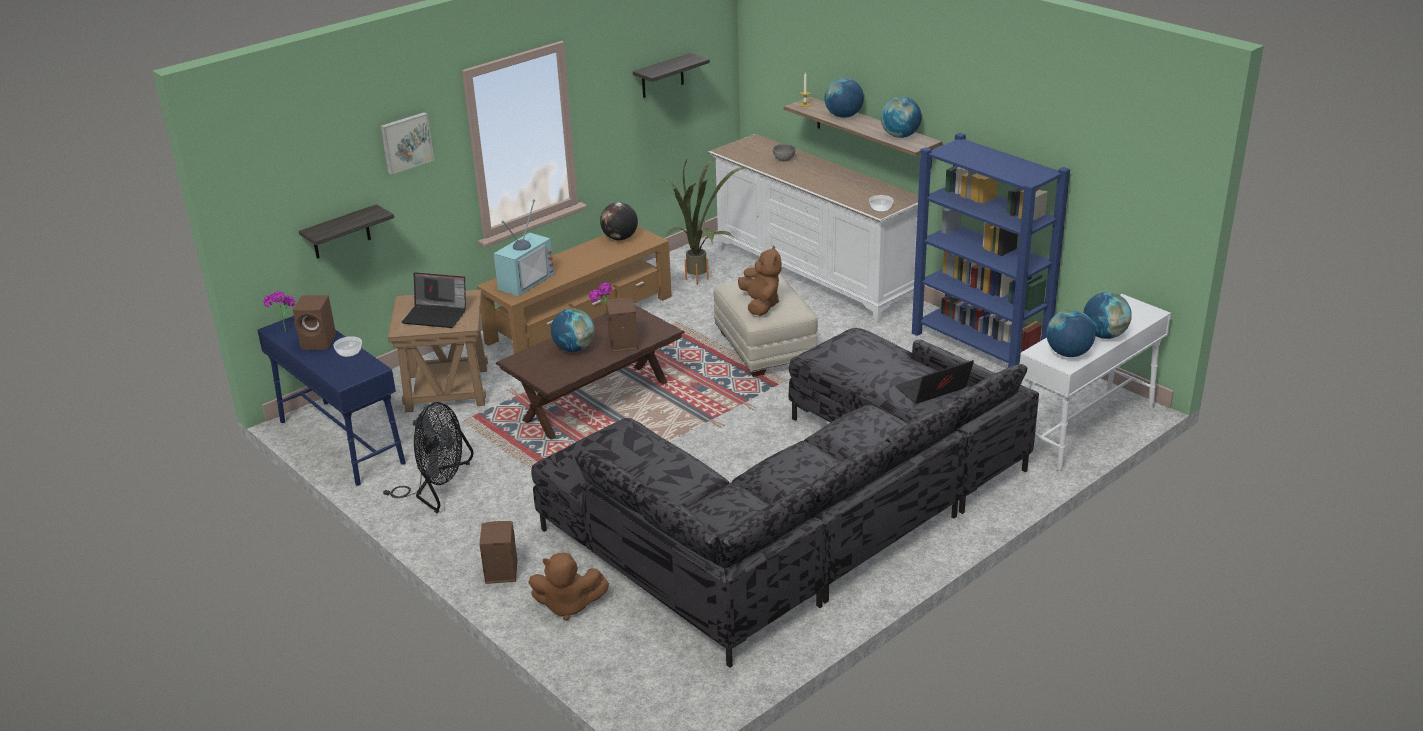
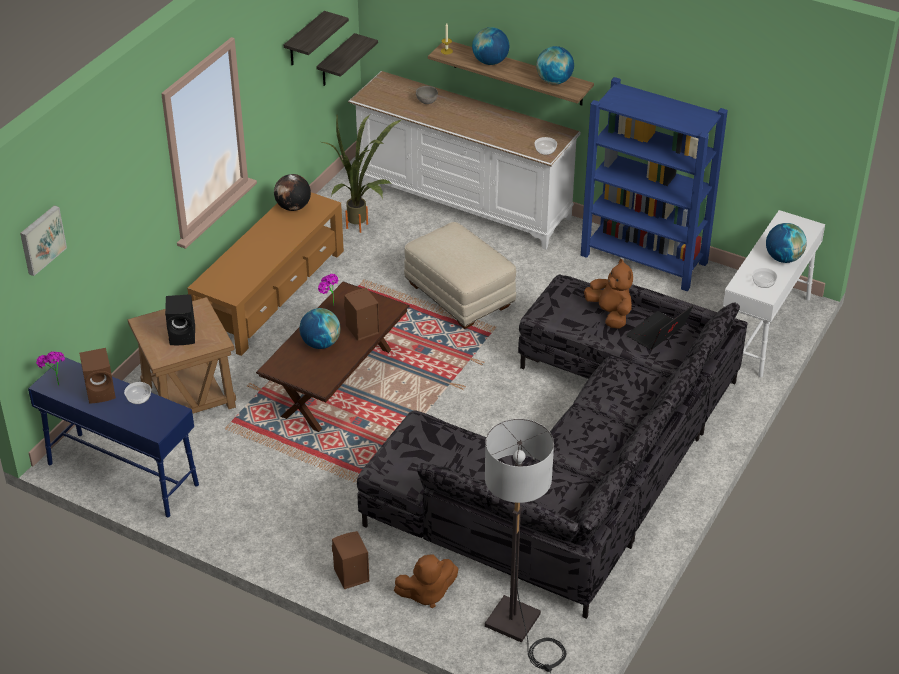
camera: 20 degrees left, 10 degrees up
(340, 233) = (80, 276): shelf -> shelf (336, 61)
(406, 142) = (124, 175): picture -> picture (41, 239)
(435, 487) = (242, 503): black fan -> none
(437, 315) = (183, 335): laptop -> black speaker
(524, 280) = (230, 274): television -> none
(650, 664) = (522, 631): none -> floor lamp
(760, 305) = (462, 263): brown plush toy -> brown plush toy (610, 314)
(1068, 353) = (763, 283): globe -> bowl

